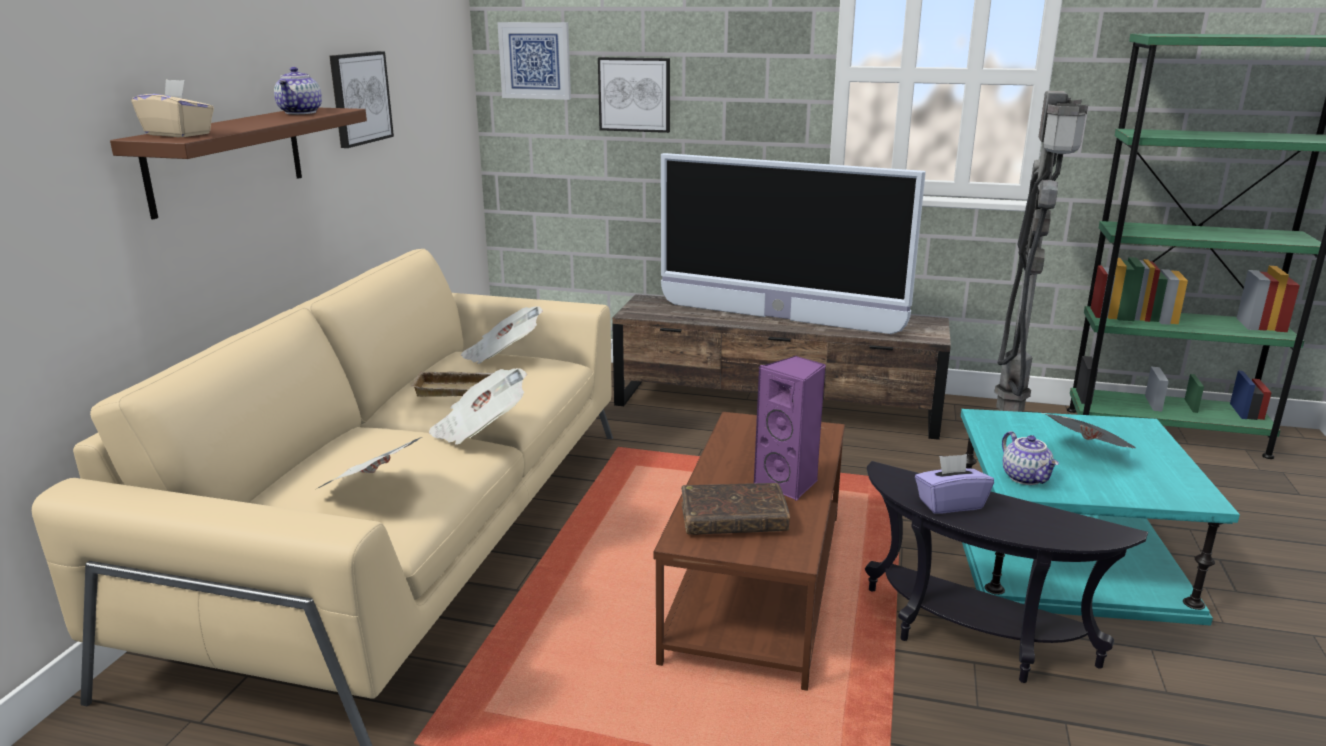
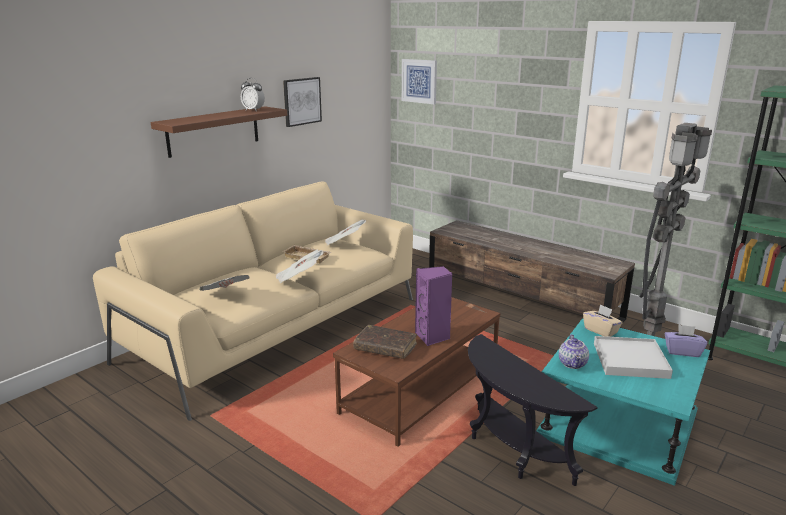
camera: 25 degrees right, 0 degrees up
(179, 134) = (179, 121): beige tissue box -> beige tissue box (601, 331)
(301, 112) = (253, 110): teapot -> alarm clock
(634, 94) = (468, 104): picture -> none
(778, 318) = (523, 246): television -> none
(950, 504) = (497, 365): purple tissue box -> purple tissue box (682, 351)
(1087, 454) = (630, 360): newspaper -> white tray

